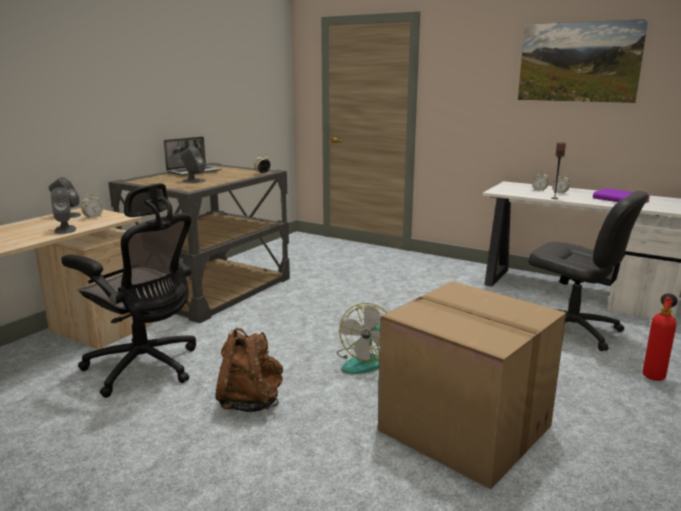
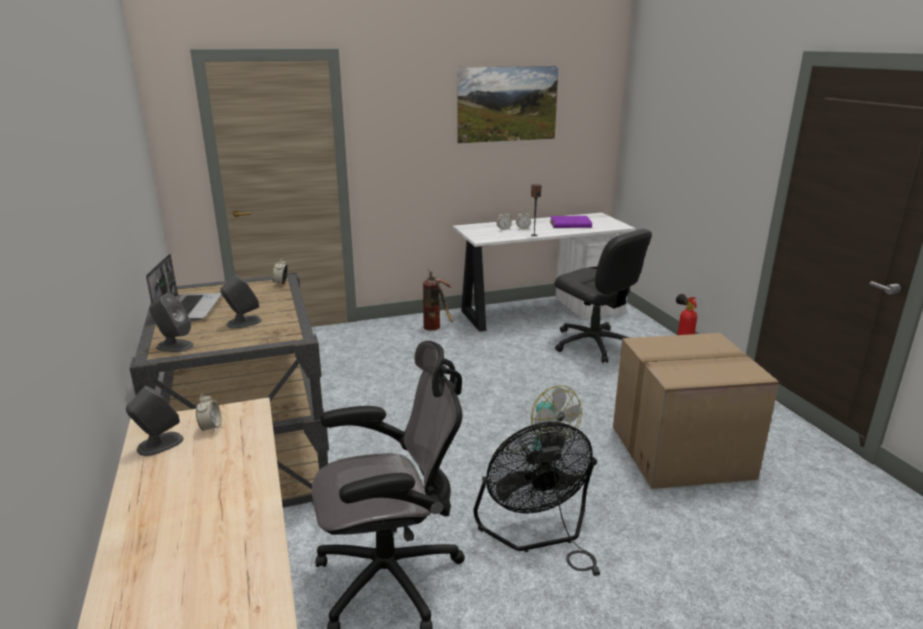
camera: 50 degrees left, 5 degrees up
(65, 230) = (243, 461): grey speaker -> grey speaker (174, 346)
(250, 402) = (545, 534): brown backpack -> black fan
(455, 272) = (437, 328): none -> fire extinguisher
(571, 329) = (593, 344): black office chair -> black office chair turned 60 degrees clockwise

